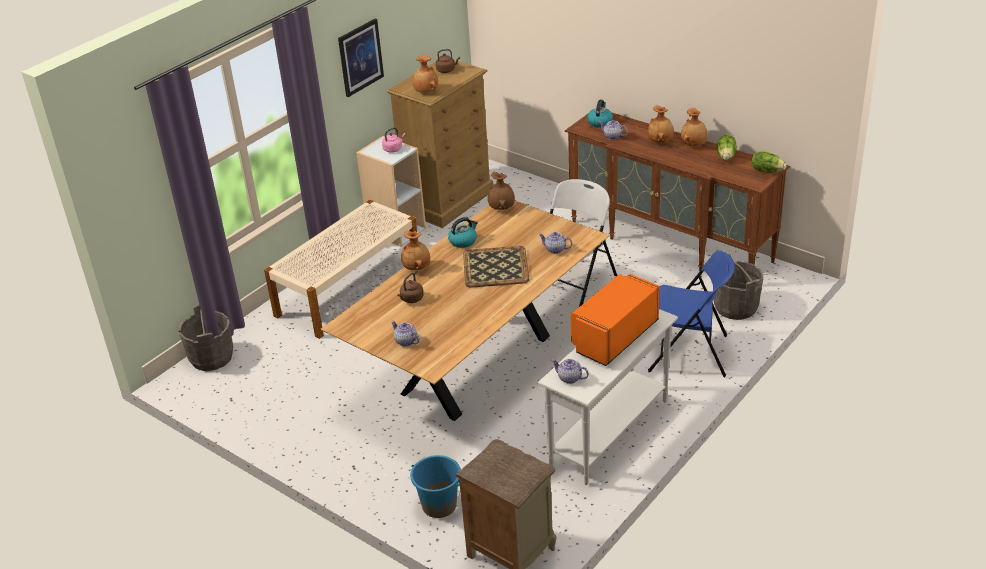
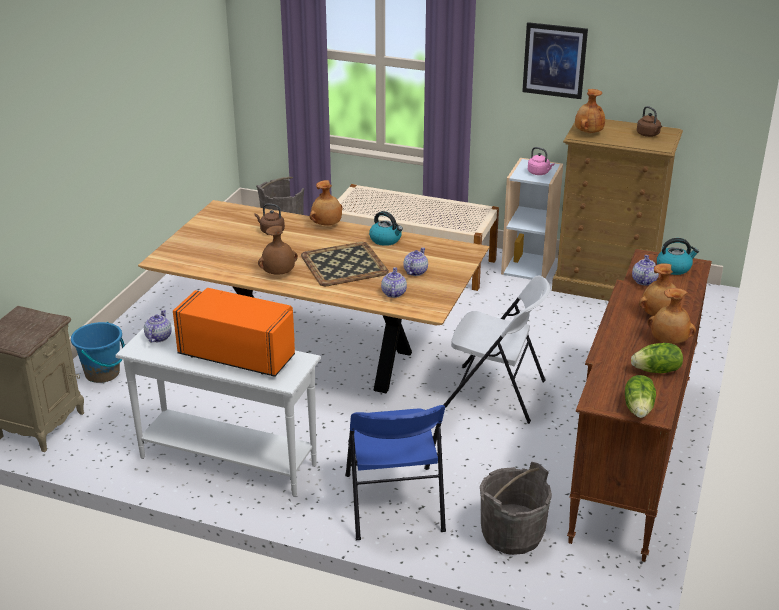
camera: 70 degrees right, 5 degrees down
(405, 341) = (201, 240): teapot -> teapot (415, 271)
(502, 208) = (463, 250): brown vase -> brown vase (279, 273)

